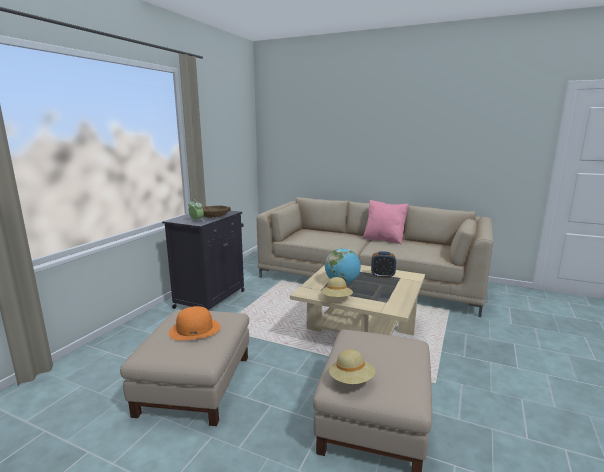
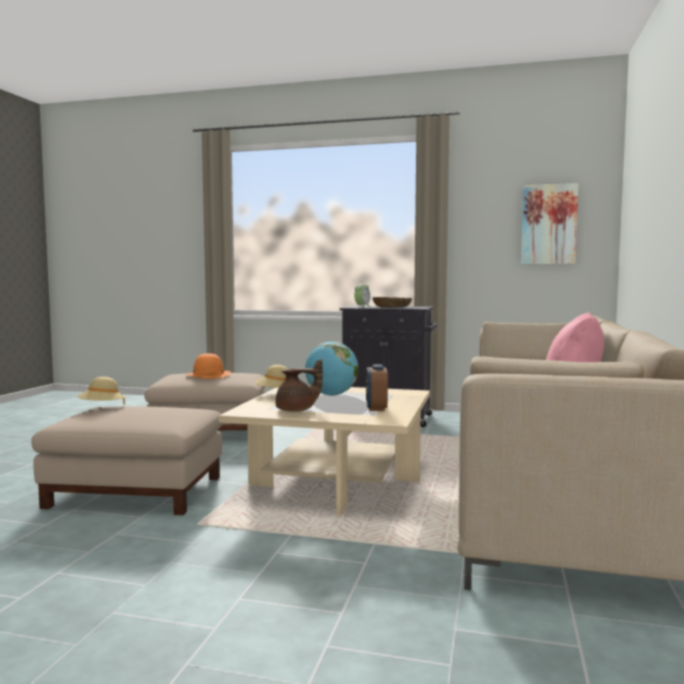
camera: 80 degrees right, 10 degrees down
(235, 143) = (549, 224): none -> picture
(390, 294) = (297, 410): none -> brown teapot

